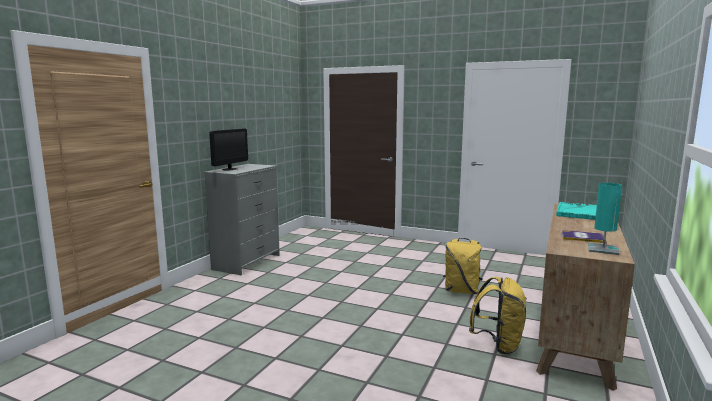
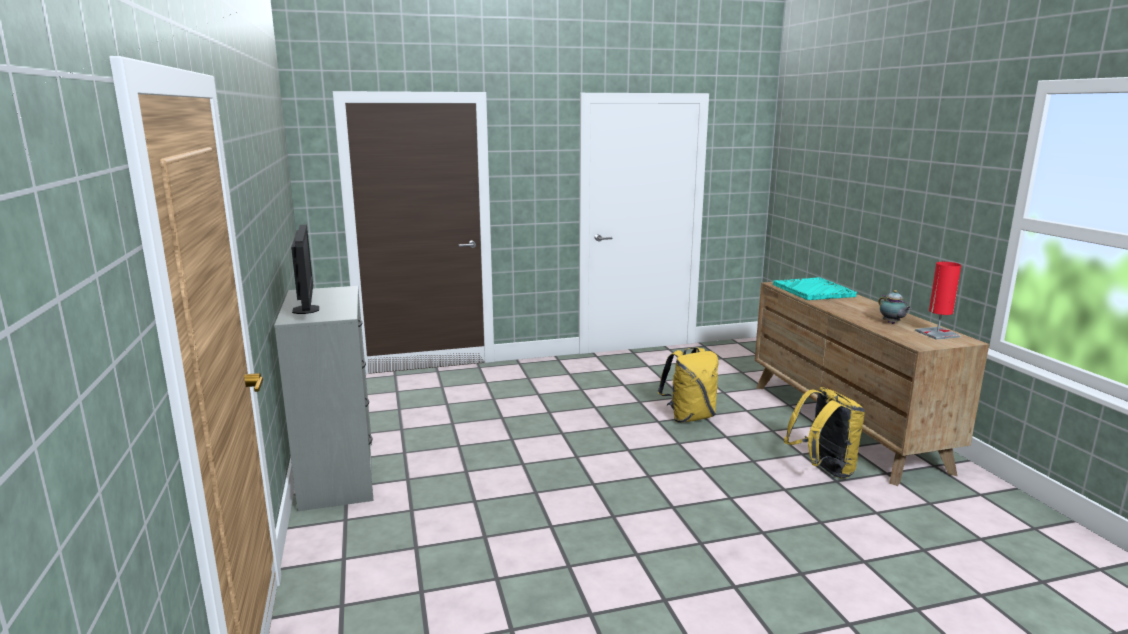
camera: 40 degrees left, 5 degrees up
(582, 237) = (891, 323): book -> teapot
(603, 249) = (937, 334): turquoise table lamp -> red table lamp

